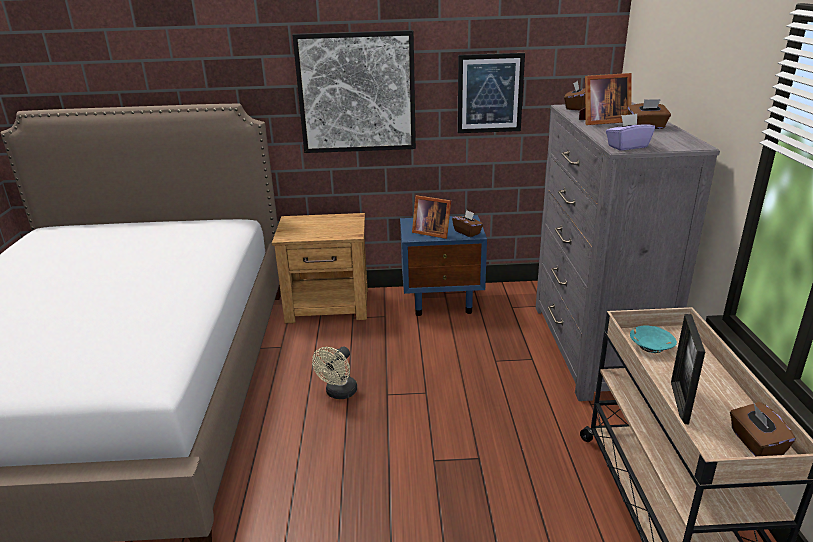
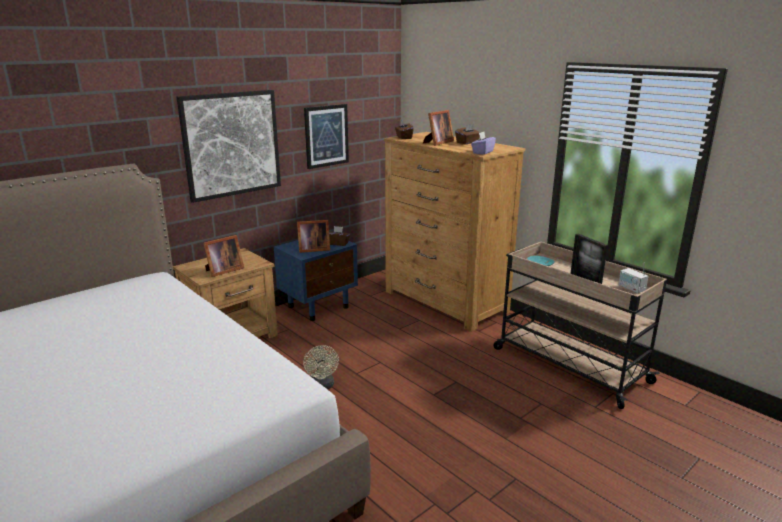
camera: 40 degrees left, 5 degrees down
(310, 233) = (223, 271): none -> picture frame
(593, 347) = (445, 302): grey dresser -> brown dresser
(755, 443) = (631, 288): brown tissue box -> radio

